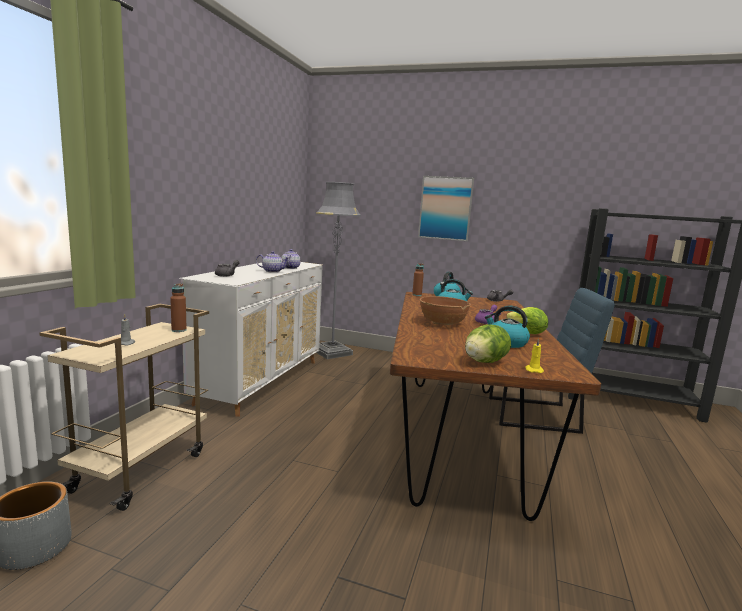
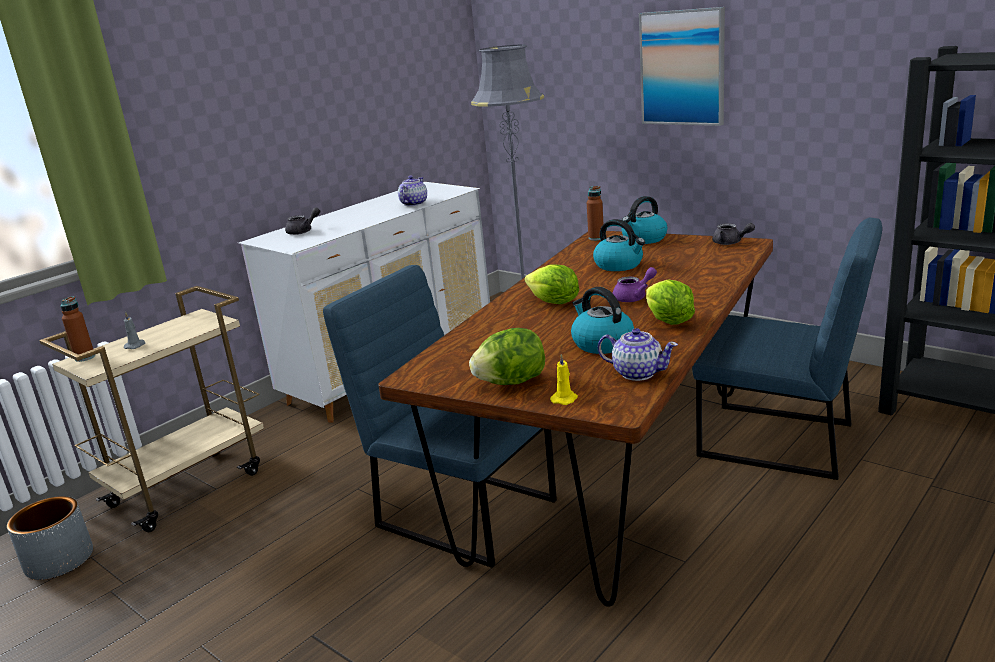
camera: 25 degrees right, 10 degrees up
(179, 330) = (207, 322): brown bottle -> brown bottle (85, 357)
(272, 271) = (376, 215): teapot -> teapot (637, 373)
(383, 469) = (462, 511): none -> blue chair
(442, 323) = (554, 303): brown bowl -> lettuce

